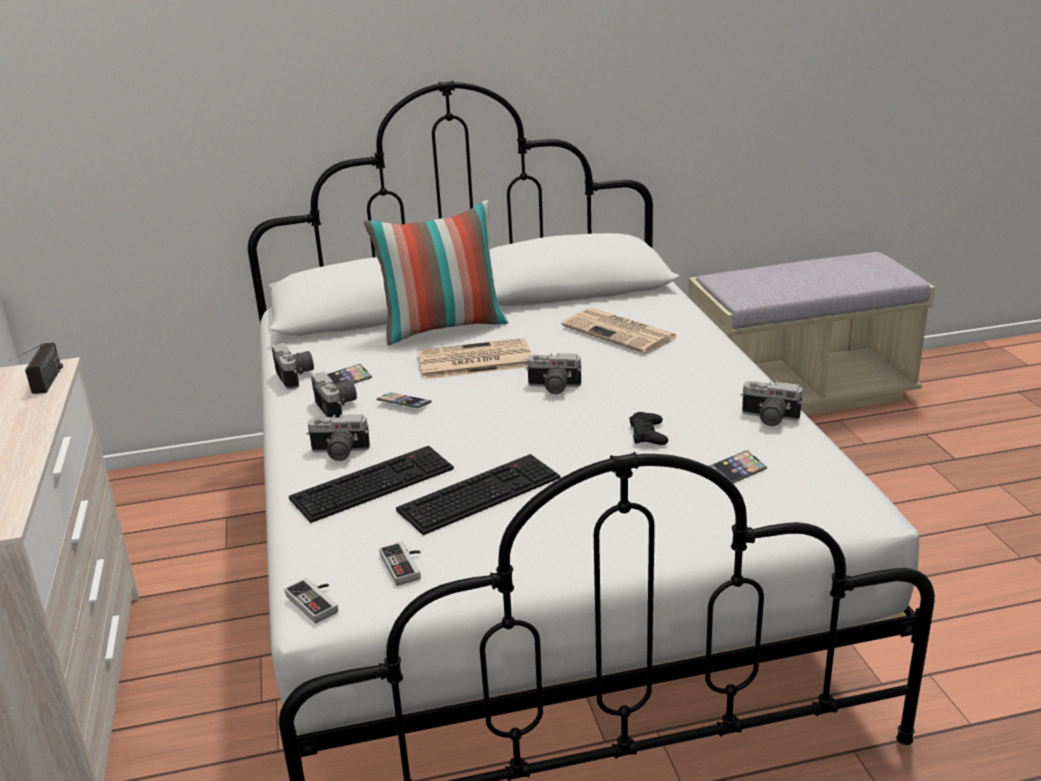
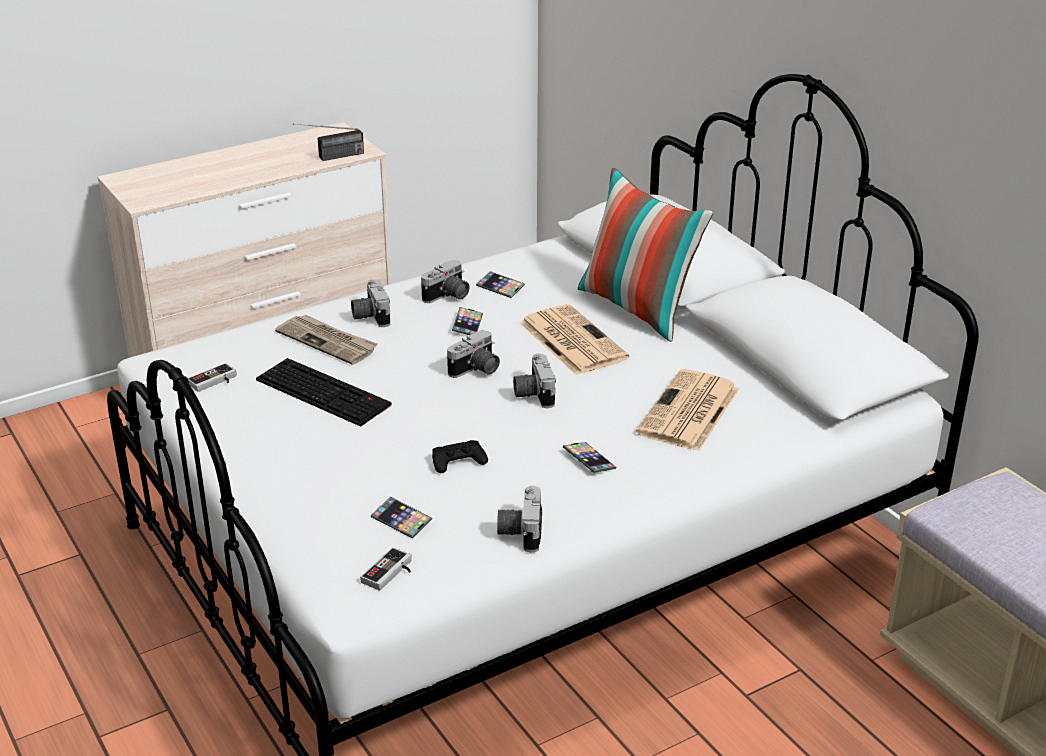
camera: 70 degrees right, 5 degrees up
(296, 376) = (497, 264): camera -> camera (476, 370)
(317, 601) = (165, 358): game controller -> game controller (391, 574)
(373, 482) = (328, 341): keyboard -> newspaper
(672, 378) = (589, 460): none -> phone

